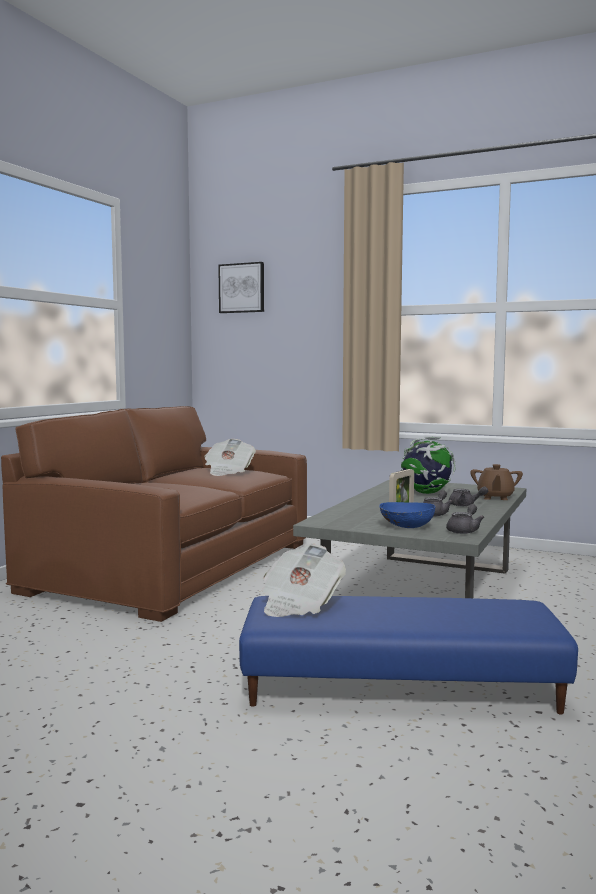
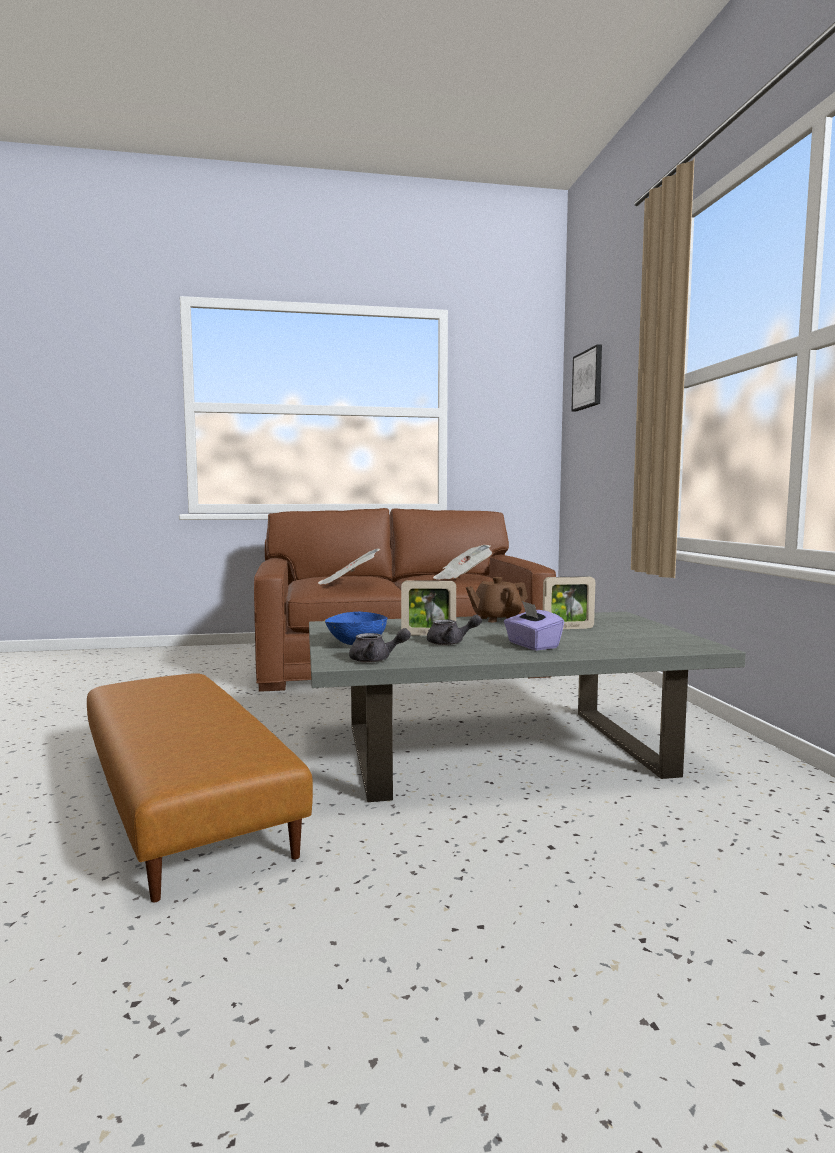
camera: 55 degrees right, 0 degrees up
(299, 604) = (172, 684): newspaper -> newspaper (348, 584)
(400, 684) = (185, 798): blue ottoman -> brown ottoman
(426, 493) = (568, 628): globe -> picture frame
(465, 505) = (532, 645): grey teapot -> purple tissue box
(495, 497) = (619, 649): brown teapot -> brown teapot (496, 619)

